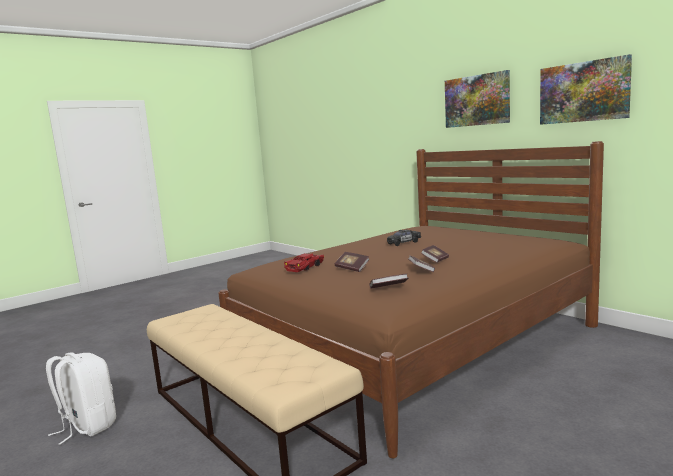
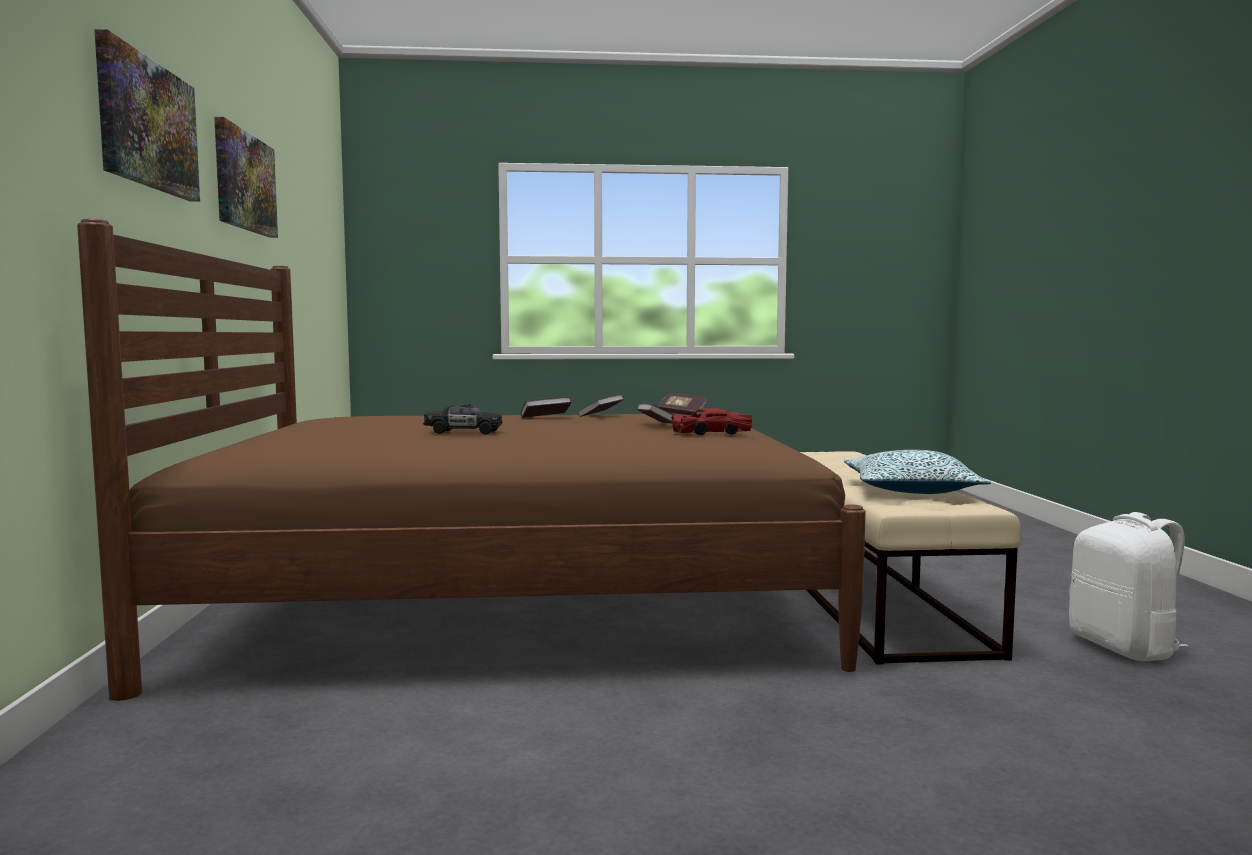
camera: 145 degrees left, 5 degrees down
(203, 326) = (910, 490): none -> pillow

